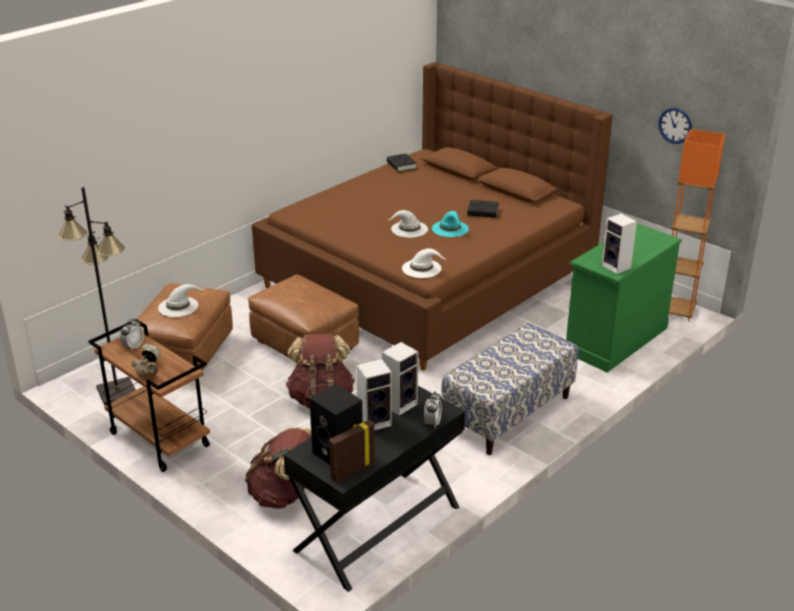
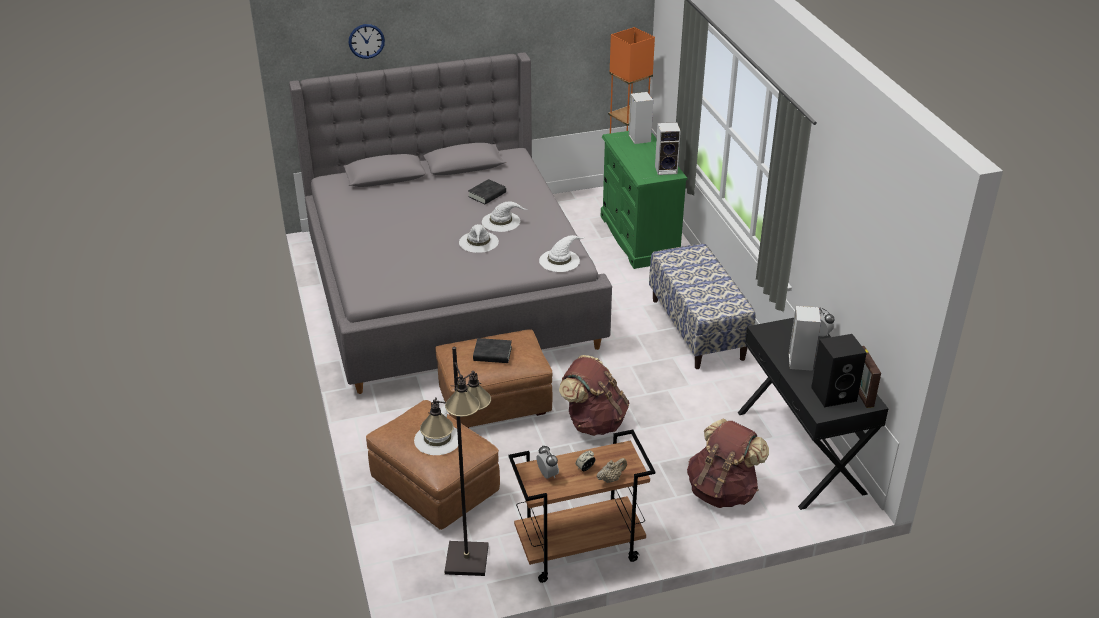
camera: 60 degrees left, 5 degrees up
(400, 404) = (782, 341): speaker -> speaker (638, 138)
(401, 165) = (339, 202): black book -> black book (492, 354)
(430, 278) = (450, 288): brown bed -> grey bed
(450, 229) = (501, 221): turquoise hat -> white hat
(675, 125) = (583, 38): wall clock -> wall clock (366, 41)

